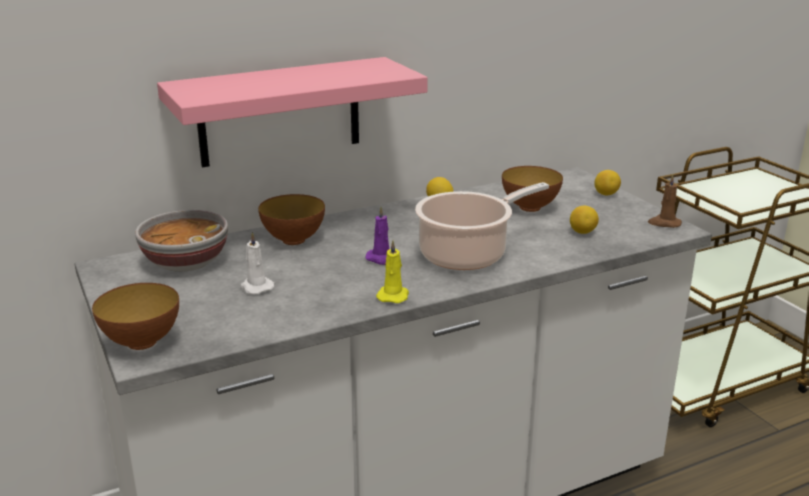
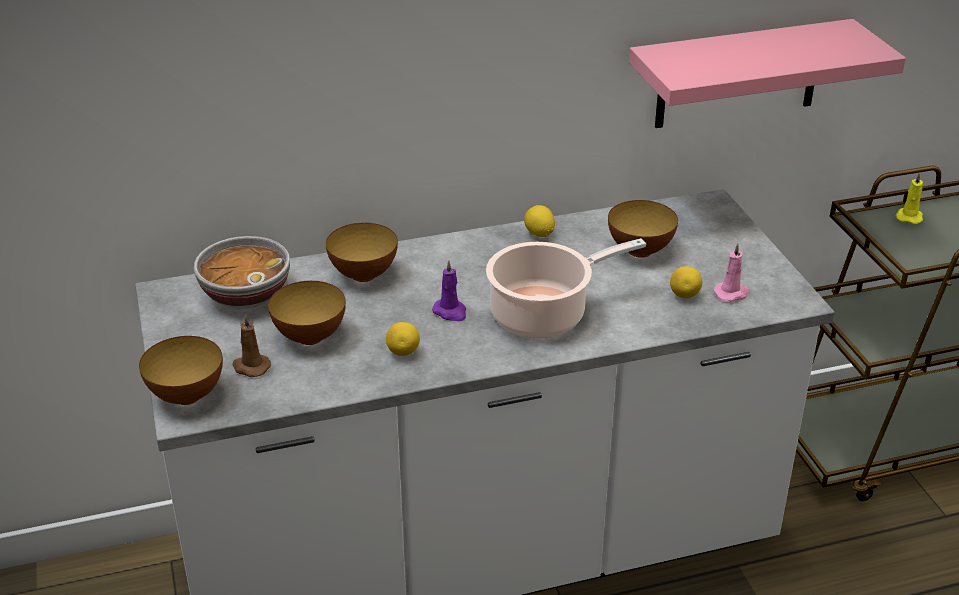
camera: 10 degrees right, 10 degrees up
(256, 287) = (310, 337): white candle -> bowl
(280, 112) = (358, 132): pink shelf -> pink shelf (738, 74)
(393, 295) = (447, 364): yellow candle -> yellow candle (909, 217)
(606, 194) = (737, 238): lemon -> lemon (403, 352)
(621, 228) = (732, 293): none -> pink candle
(664, 223) = (785, 290): brown candle -> brown candle (250, 367)

